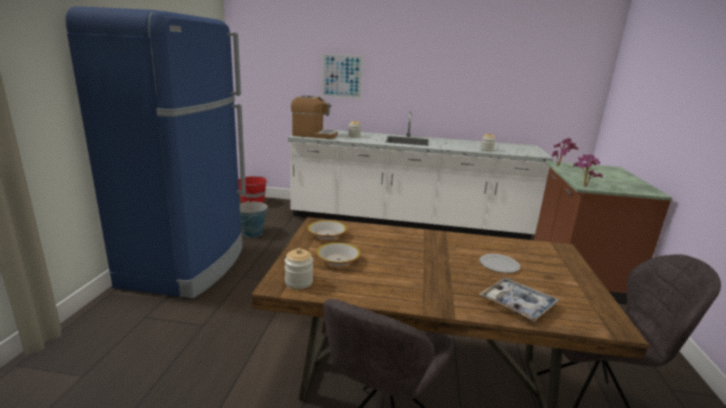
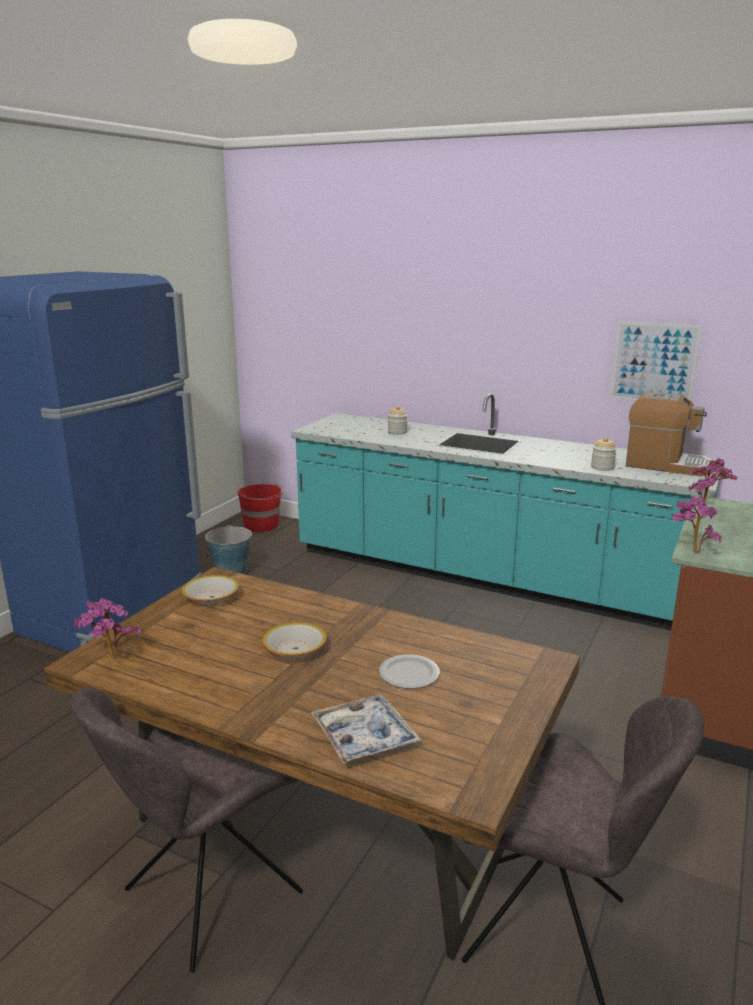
camera: 20 degrees right, 0 degrees up
(299, 282) = (110, 660): jar -> potted plant
(314, 135) = (335, 428): coffee machine -> coffee machine (666, 465)
(338, 260) = (189, 636): bowl -> bowl (295, 649)
(342, 76) = (391, 333): picture -> picture (654, 363)
(408, 222) = (486, 578): white counter -> turquoise counter

